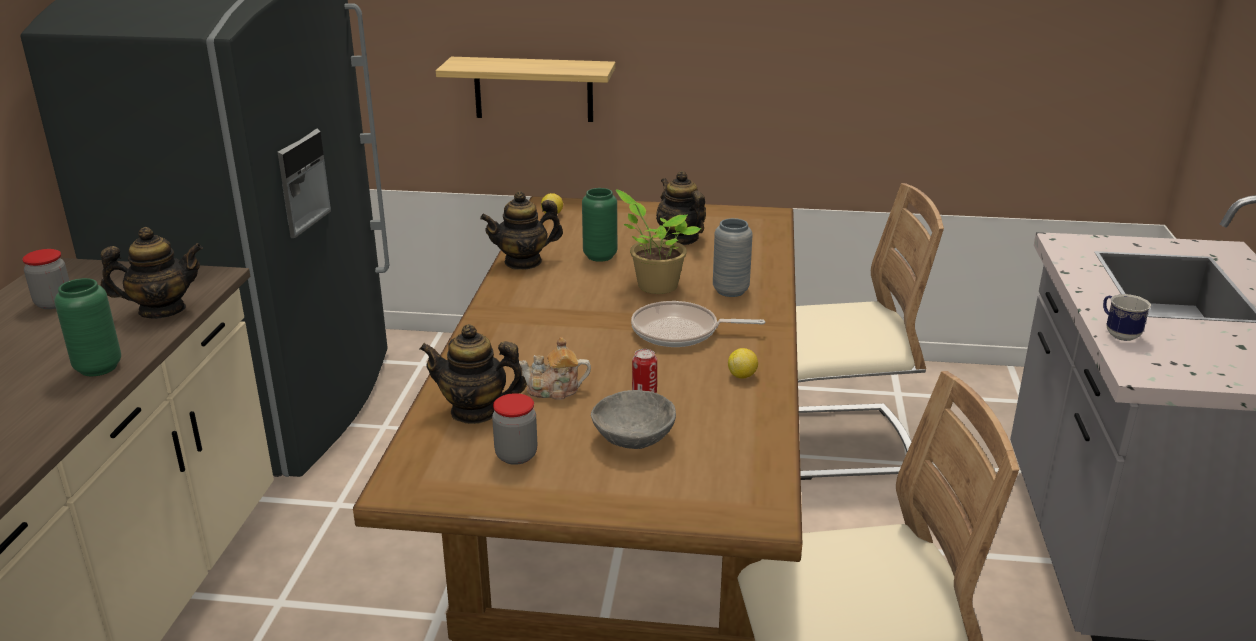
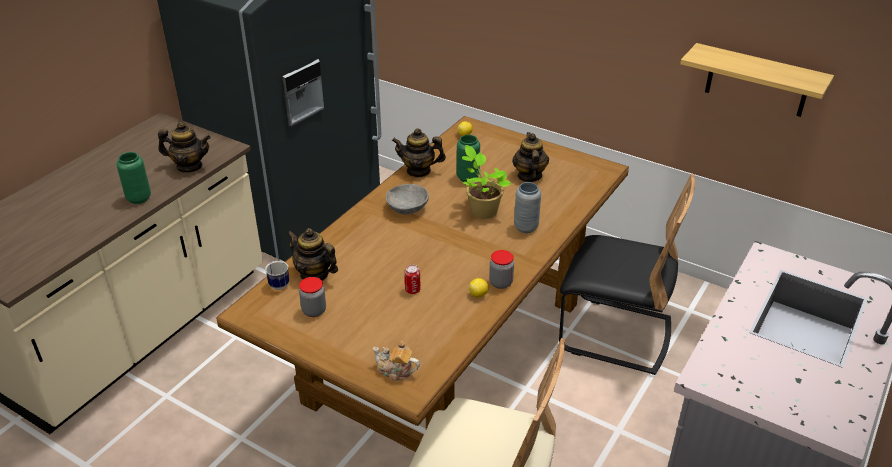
camera: 25 degrees right, 10 degrees up
(54, 303) = (144, 147): jar -> jar (500, 283)
(533, 89) = (484, 41): shelf -> shelf (757, 81)
(554, 390) = (365, 273): teapot -> teapot (395, 371)
(634, 438) = (383, 319): grey bowl -> grey bowl (408, 208)
(680, 332) = (469, 251): frying pan -> none
(833, 443) = (614, 334): beige chair -> black chair
(1118, 333) = (719, 343): mug -> mug (279, 283)

